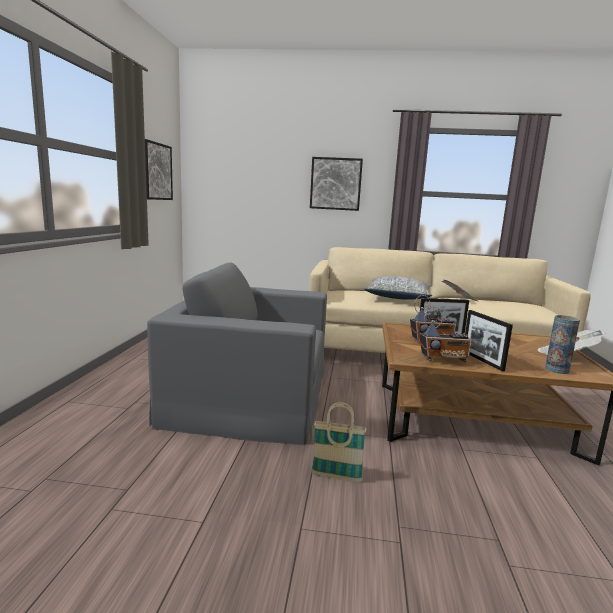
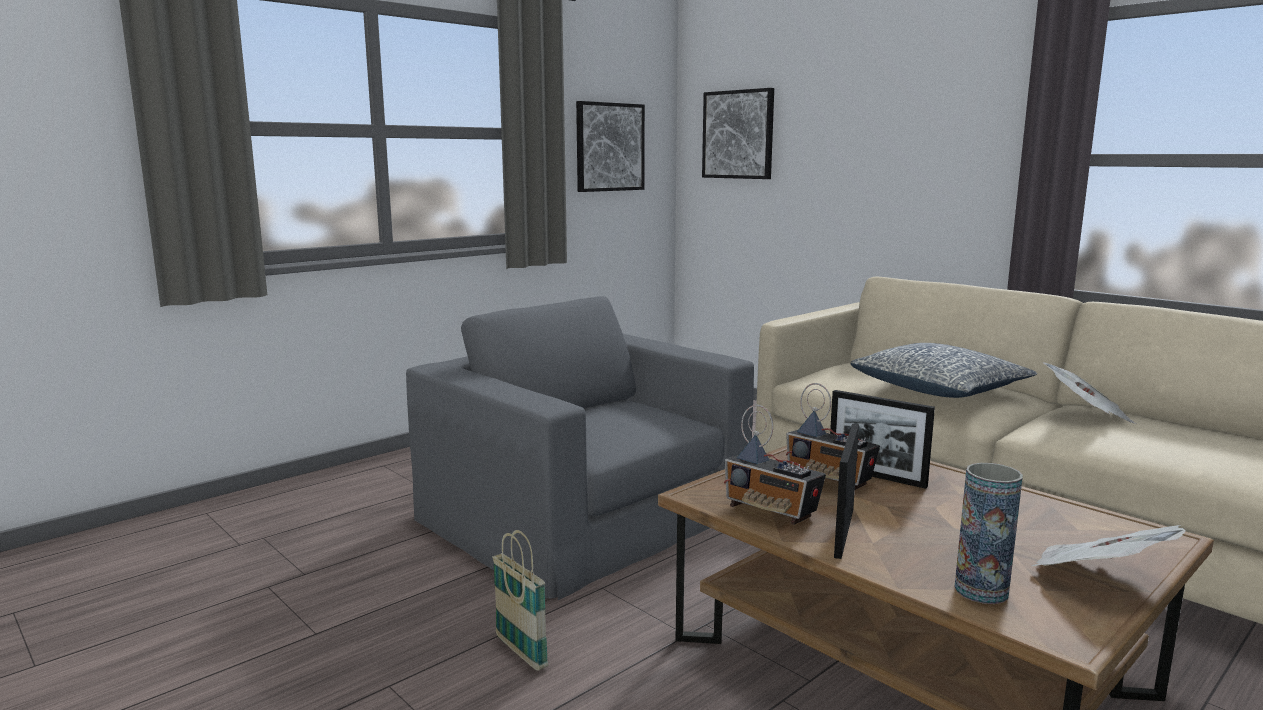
camera: 40 degrees right, 0 degrees up
(335, 184) = (913, 148): picture -> picture (738, 134)

